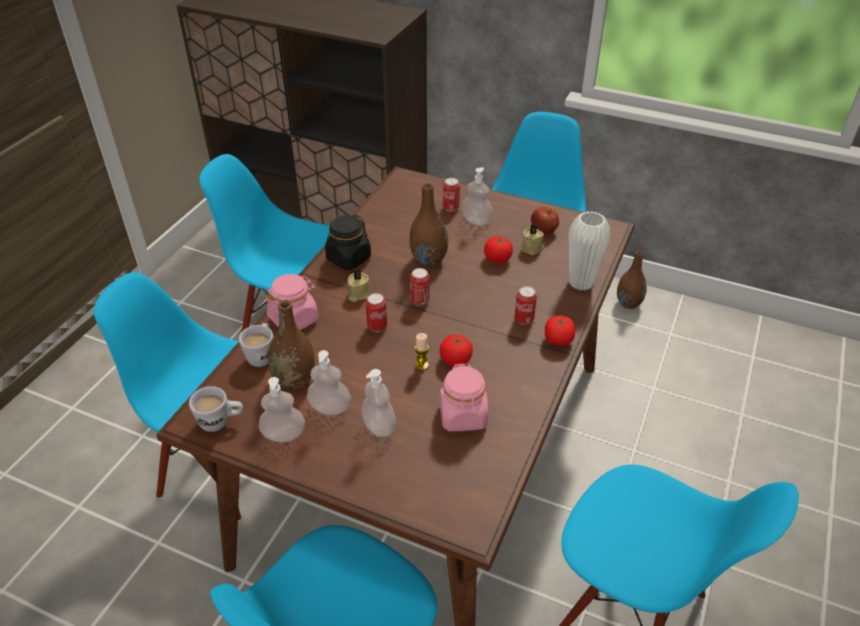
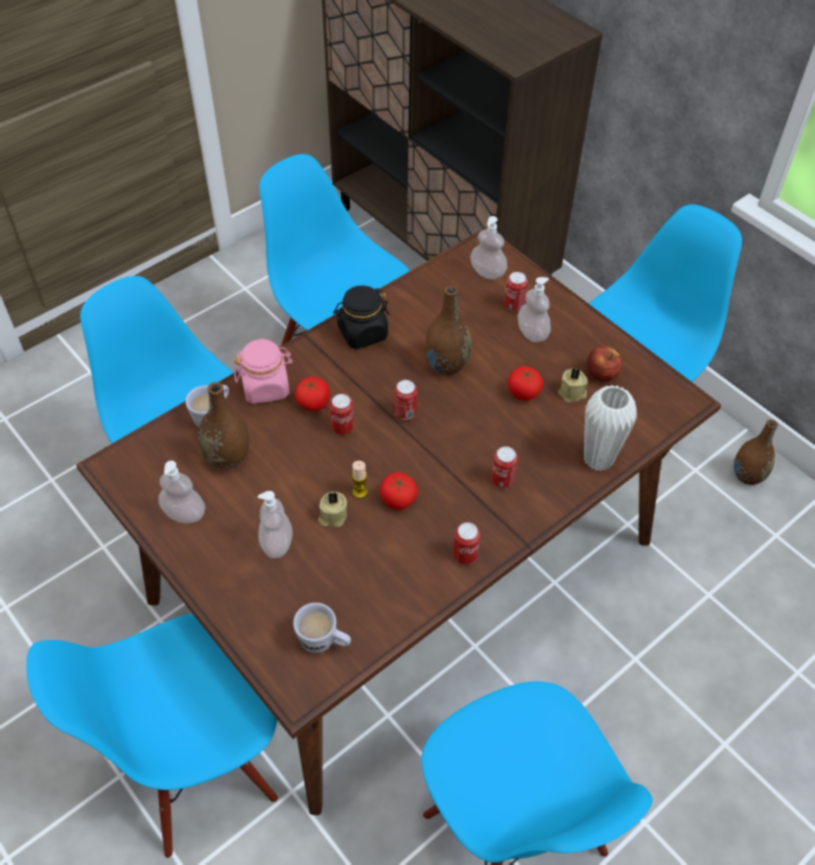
camera: 25 degrees right, 10 degrees up
(221, 422) = (136, 476): white mug -> white mug (324, 643)
(330, 407) = (243, 502): soap dispenser -> soap dispenser (487, 272)
(357, 294) = (346, 381): beige candle -> beige candle (332, 516)
(463, 416) = (365, 567): pink jar -> none
(533, 379) = (465, 556): none -> can
(558, 340) = (523, 520): tomato -> tomato (313, 403)

